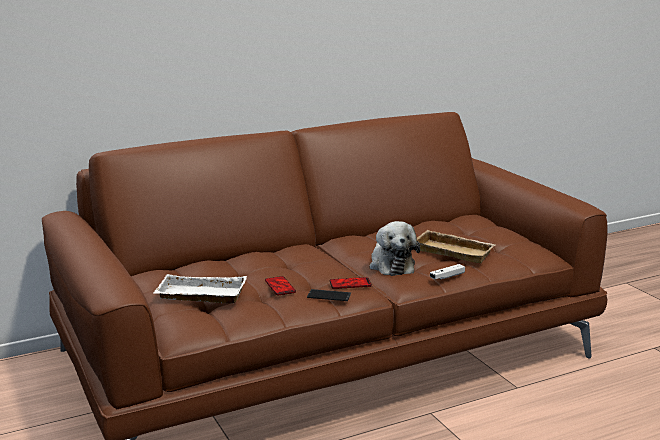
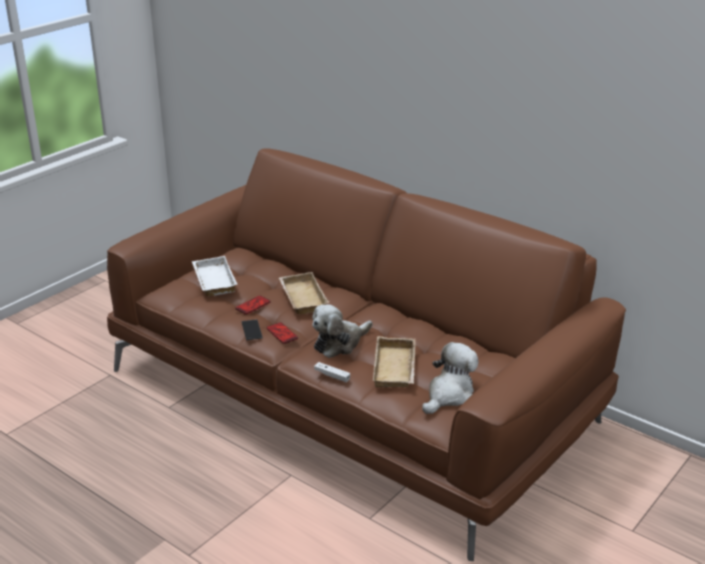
camera: 65 degrees right, 10 degrees up
(292, 262) = (301, 297): none -> beige tray
(507, 243) = (449, 395): none -> plush toy

